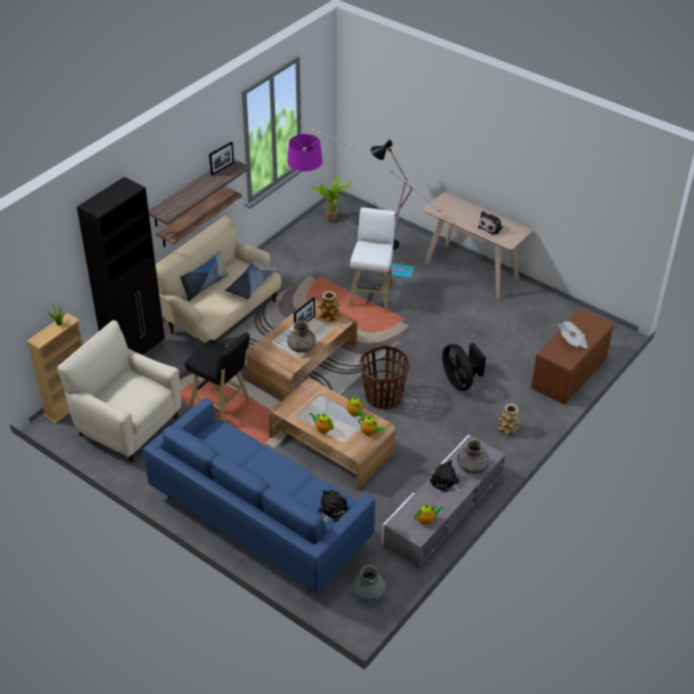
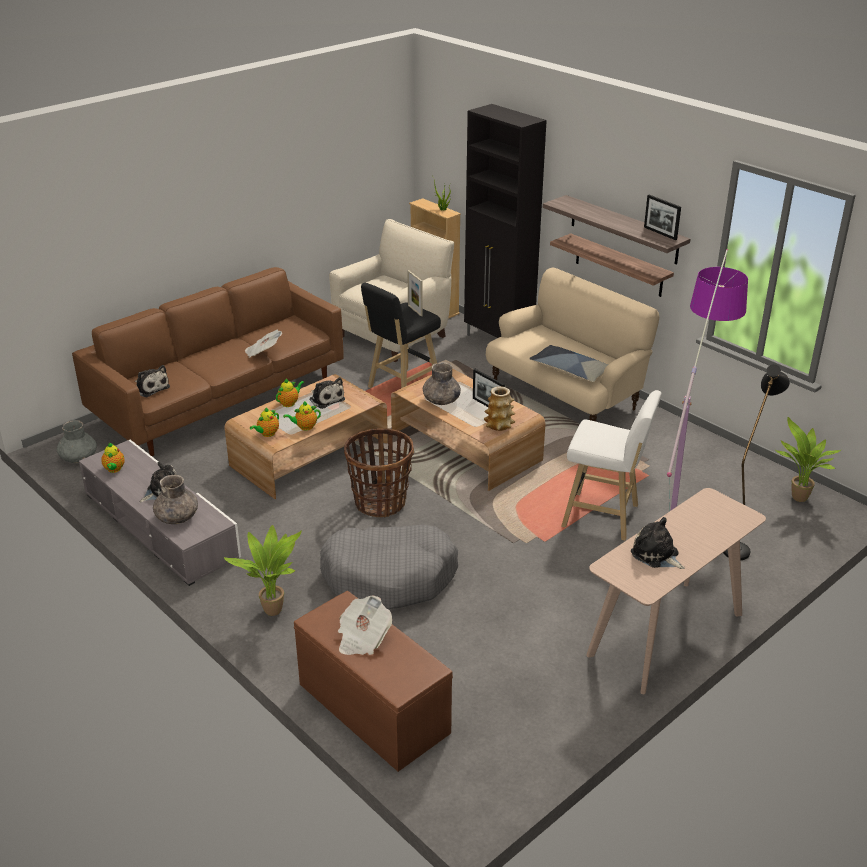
camera: 100 degrees right, 10 degrees down
(205, 286) = (570, 341): pillow -> none
(206, 351) = (415, 310): none -> picture frame
(258, 452) = (263, 352): none -> newspaper
(260, 519) = (221, 401): blue sofa -> brown sofa
(312, 409) = (326, 399): none -> plush toy
(460, 381) = (390, 577): black fan -> grey dog bed
(508, 429) = (273, 609): vase -> potted plant

